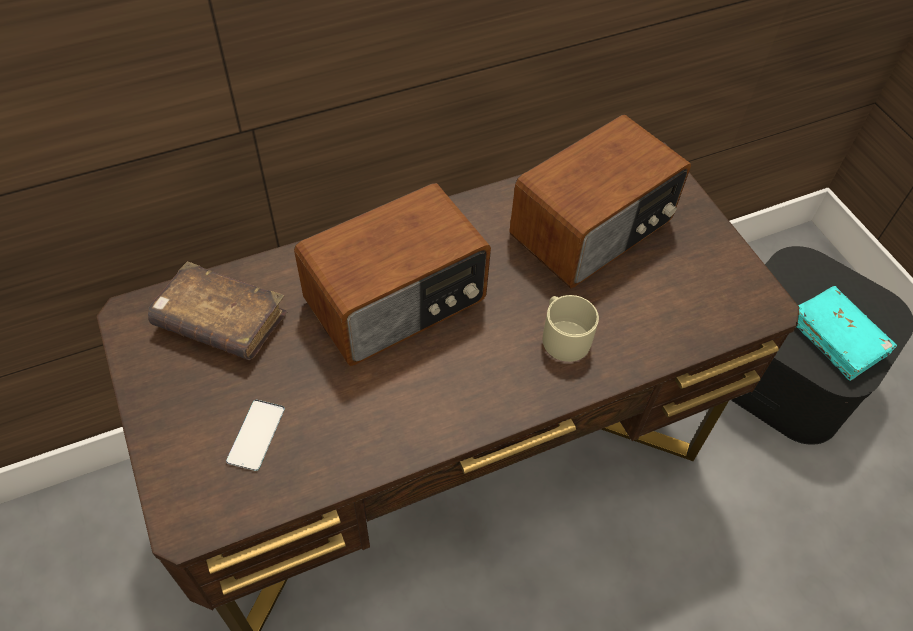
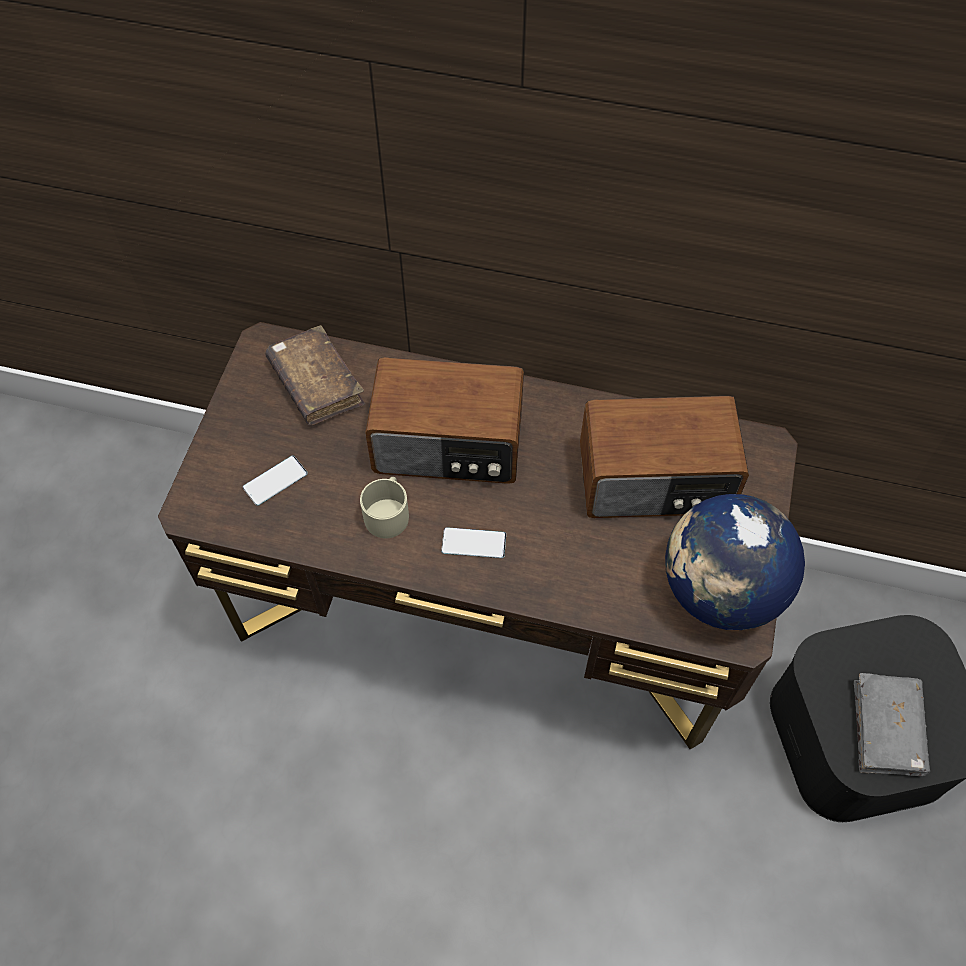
camera: 40 degrees right, 5 degrees up
(496, 370) = (474, 543): none -> phone
(563, 335) = (548, 550): beige mug -> beige mug (388, 513)
(719, 282) = (720, 591): none -> globe
(837, 338) = (886, 729): turquoise book -> grey book

